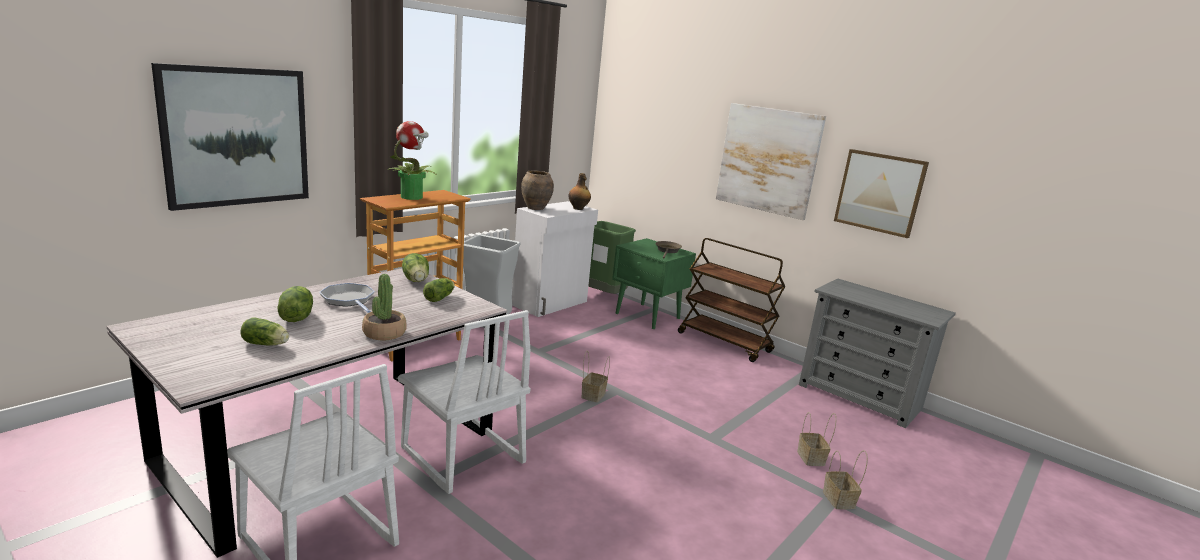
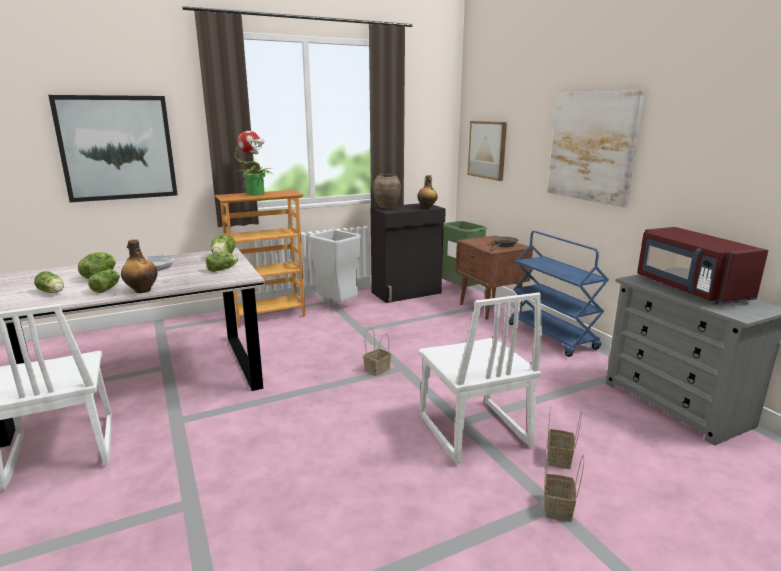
camera: 25 degrees right, 0 degrees up
(334, 333) = (108, 288): none -> lettuce
(384, 333) = (142, 290): potted plant -> bottle
(461, 457) = (221, 405): white chair -> white chair (472, 431)
(551, 303) = (407, 293): white cabinet -> black cabinet
(648, 316) = (490, 308): green nightstand -> brown nightstand
(725, 343) = (552, 336): brown cart -> blue cart
(875, 297) = (689, 289): none -> red microwave
(879, 192) = (702, 169): picture -> picture (487, 150)

